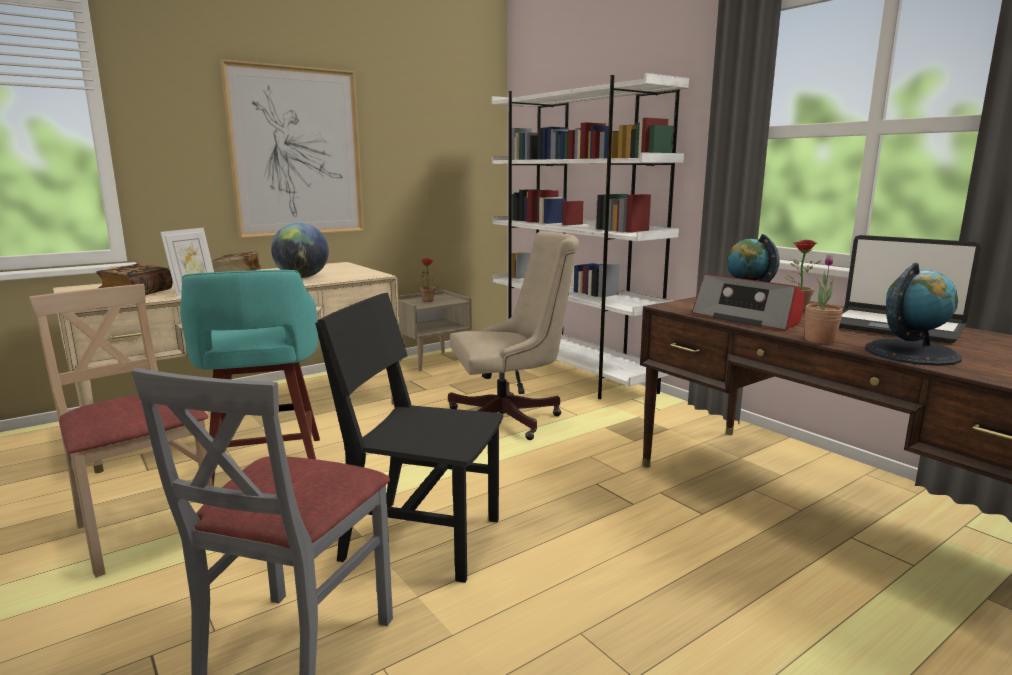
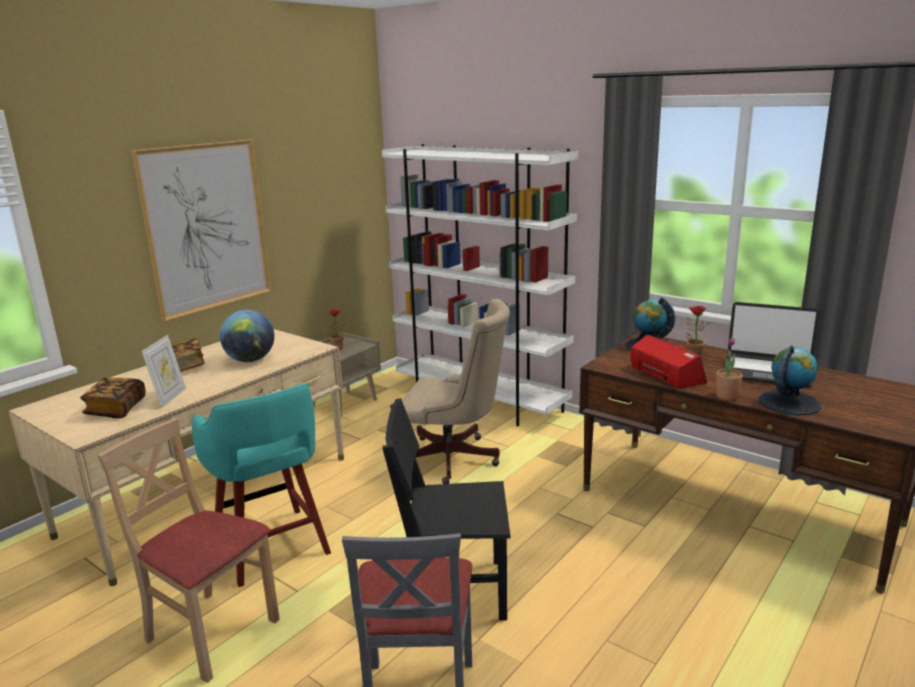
camera: 15 degrees left, 5 degrees up
(511, 419) = (455, 460): beige office chair -> beige office chair turned 45 degrees clockwise
(747, 318) = (665, 374): radio -> radio turned 150 degrees counterclockwise

